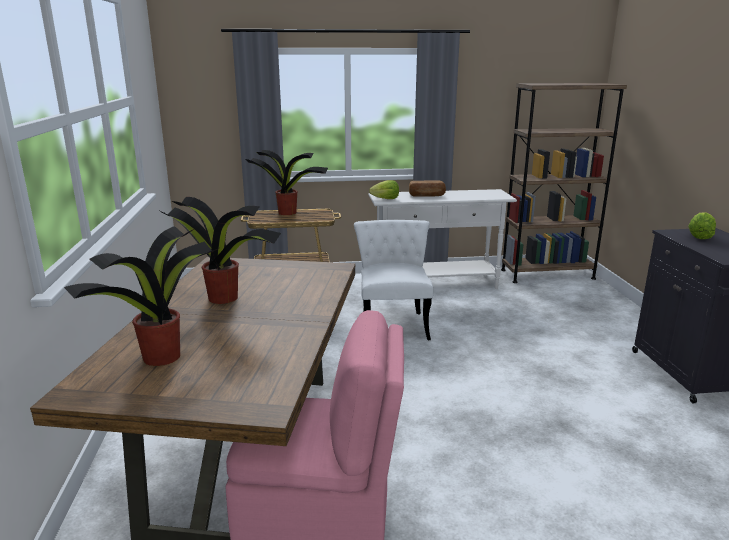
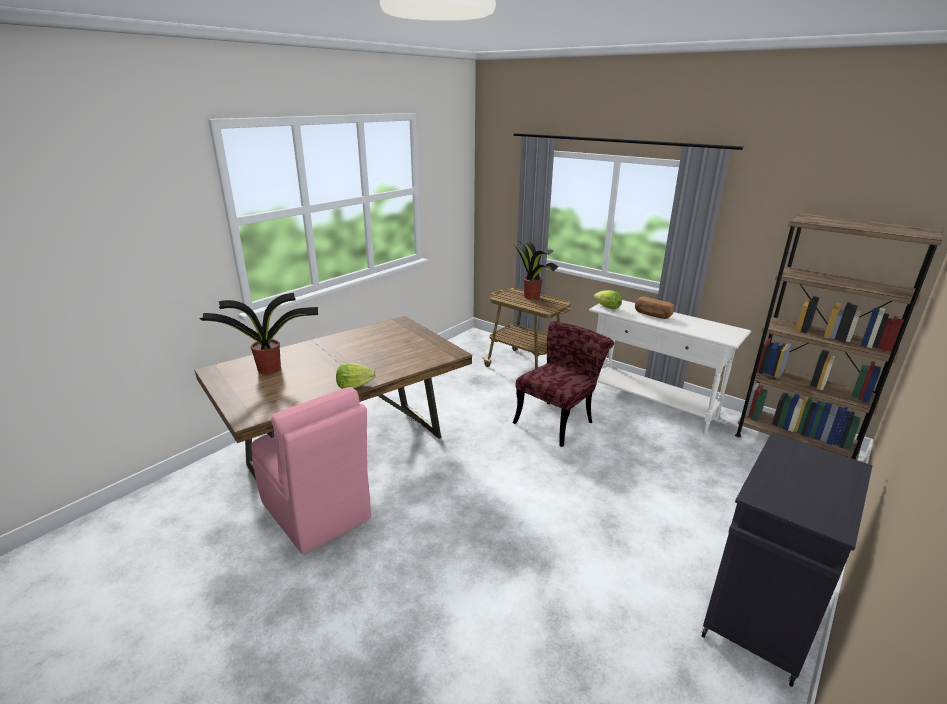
camera: 45 degrees right, 5 degrees up
(224, 298) = (356, 348): potted plant -> none
(393, 322) = (558, 419): white chair -> red chair
(699, 236) = (808, 463): lettuce -> lettuce (354, 385)

